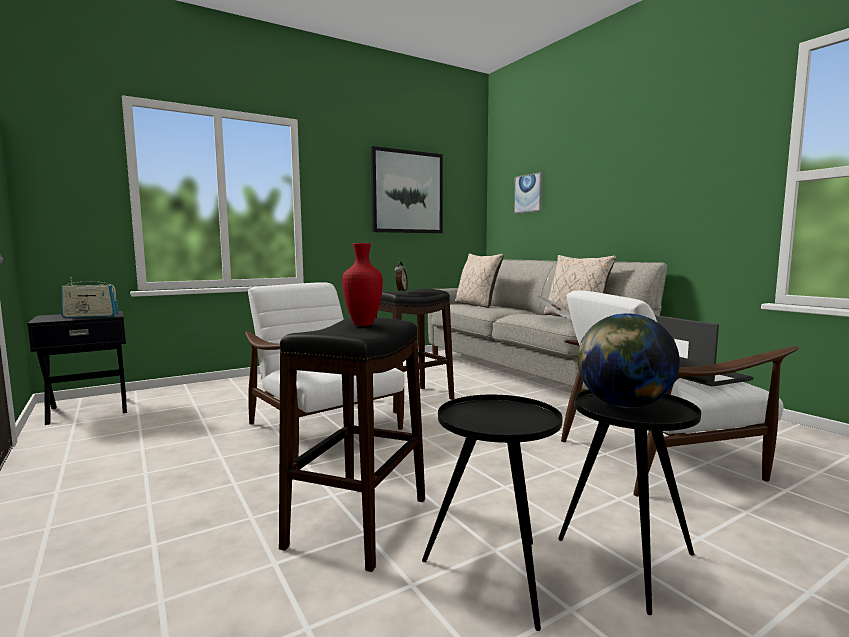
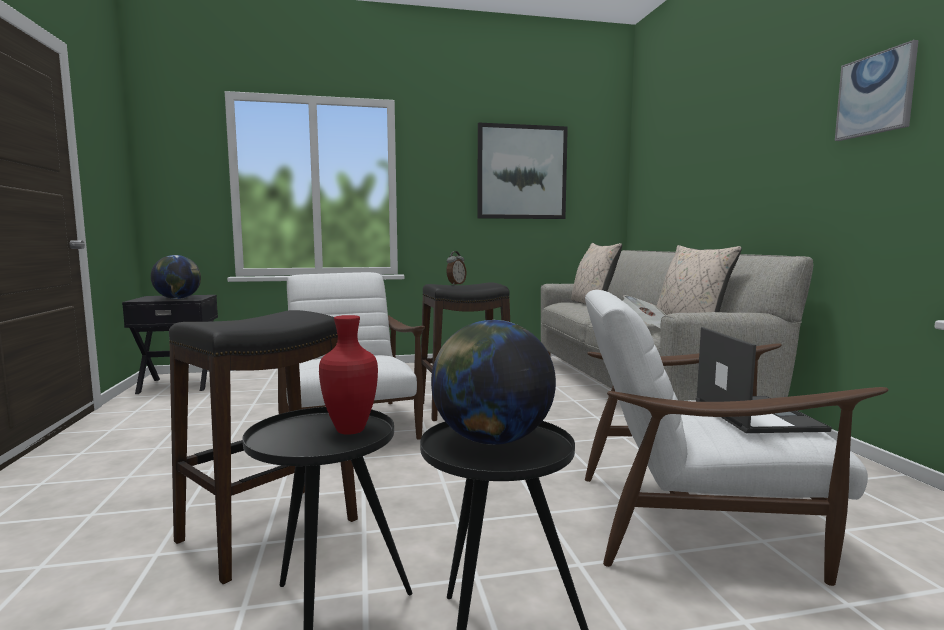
camera: 20 degrees right, 0 degrees up
(90, 316) = (178, 298): radio -> globe
(364, 324) = (273, 317): red vase -> red vase (352, 430)
(528, 193) = (668, 168): picture -> picture (875, 94)

